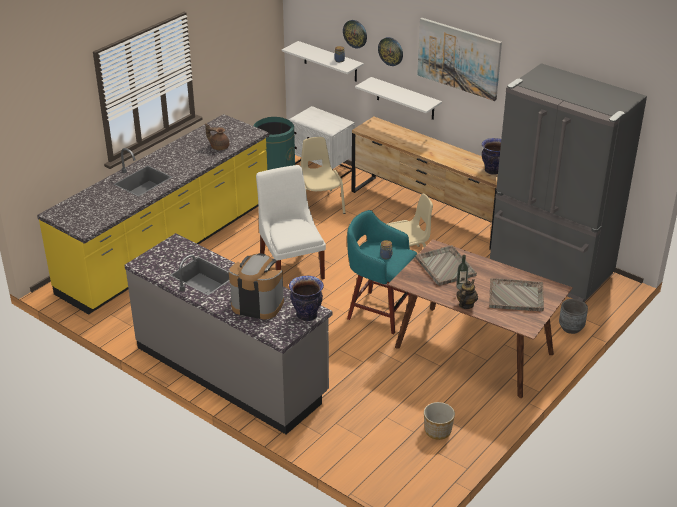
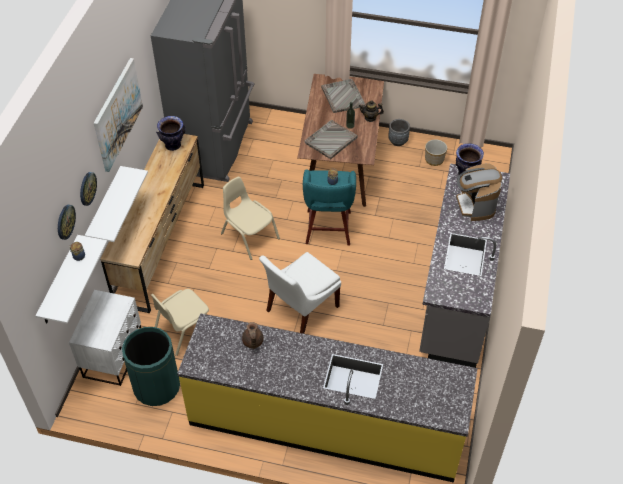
camera: 115 degrees left, 15 degrees up
(571, 328) = (283, 121): grey planter -> grey planter (398, 141)

